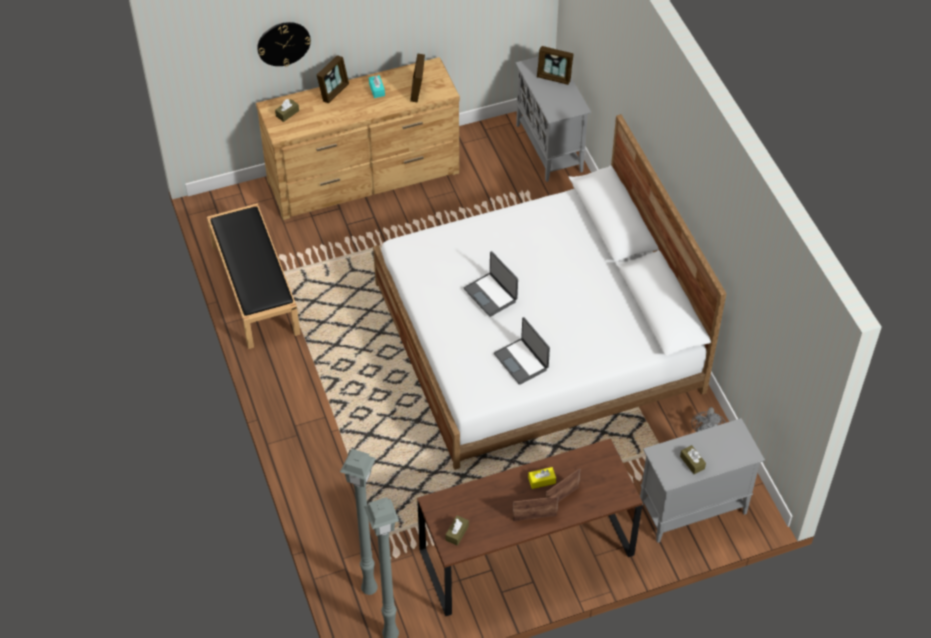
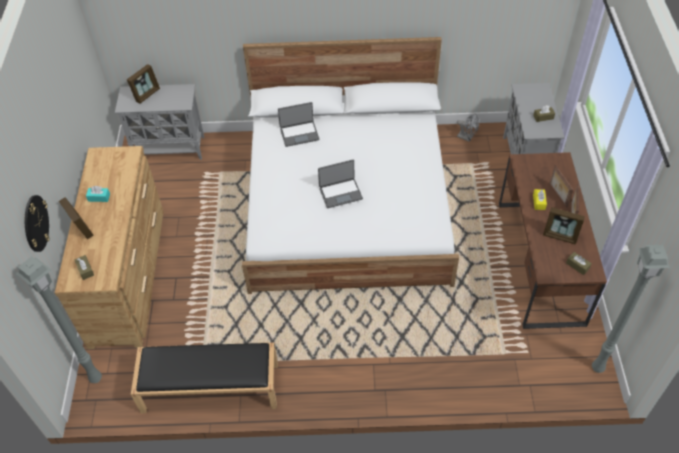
camera: 70 degrees left, 0 degrees up
(368, 589) = (553, 373): grey floor lamp -> grey floor lamp (95, 379)
(417, 90) = (118, 170): picture frame -> picture frame (560, 236)
(521, 361) = (412, 192): laptop -> laptop (299, 134)

